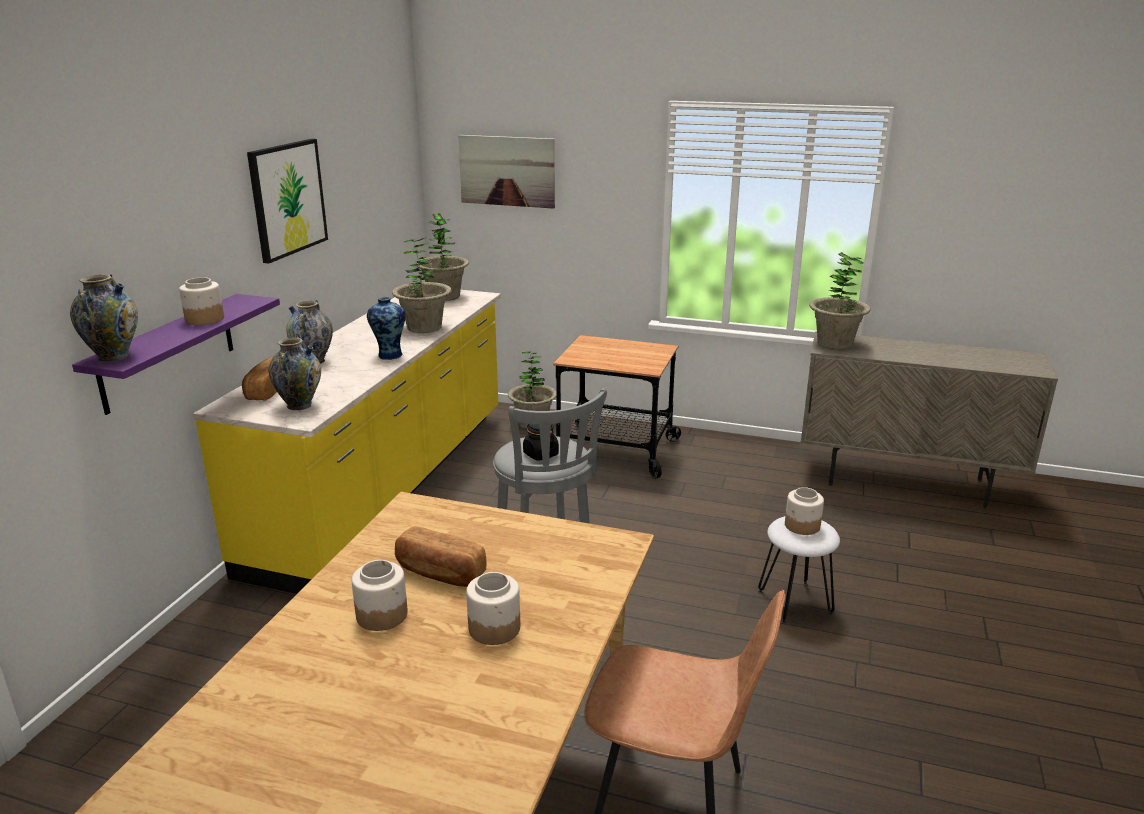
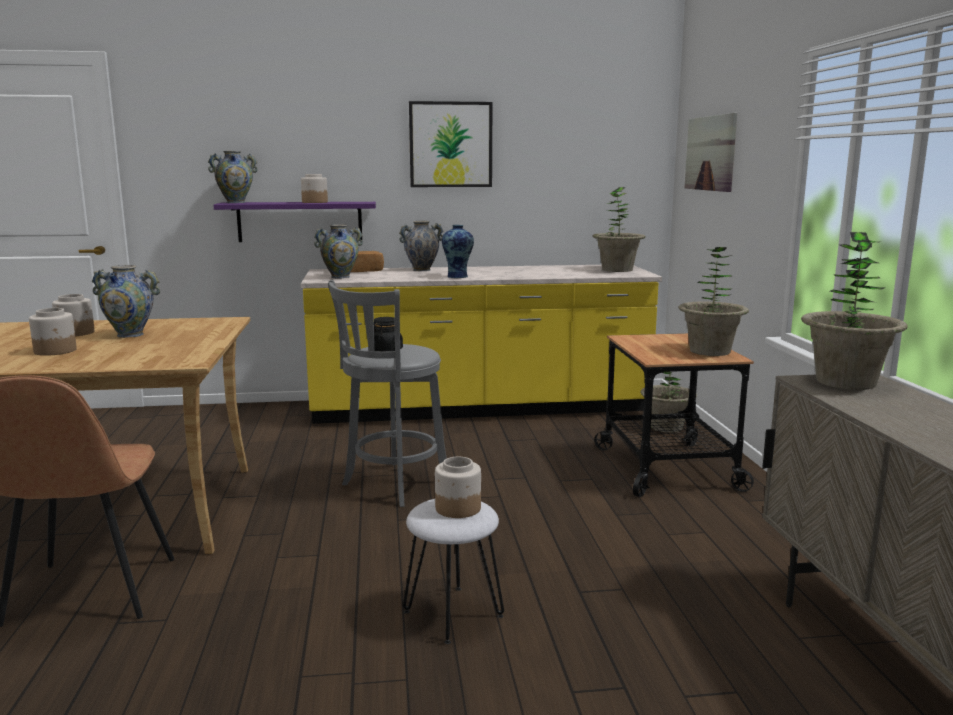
camera: 65 degrees right, 10 degrees down
(424, 327) = (532, 274): potted plant -> potted plant (710, 351)
(439, 573) = (130, 335): bread -> vase

